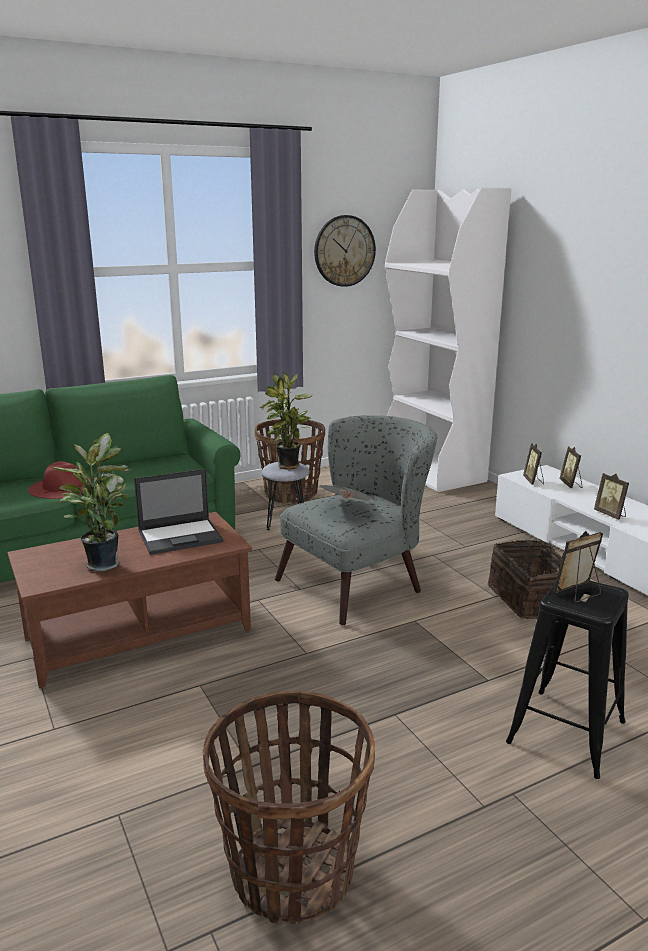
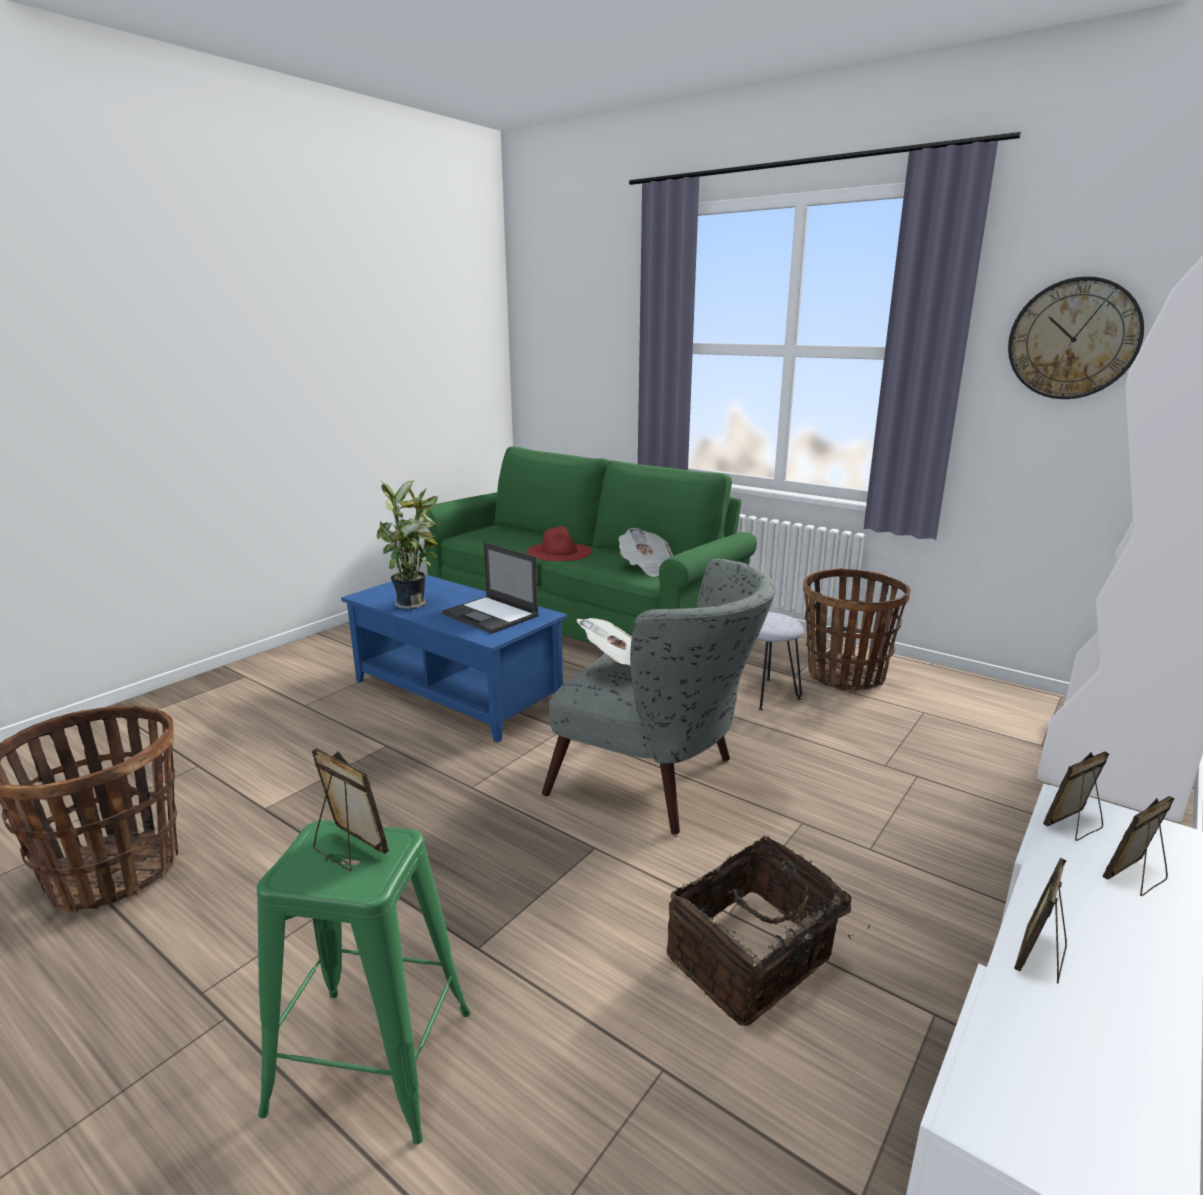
camera: 65 degrees right, 0 degrees up
(139, 633) = (458, 692): brown coffee table -> blue coffee table
(157, 468) = (646, 567): none -> newspaper
(288, 467) = (770, 621): potted plant -> none
(566, 731) = (373, 1061): black stool -> green stool

